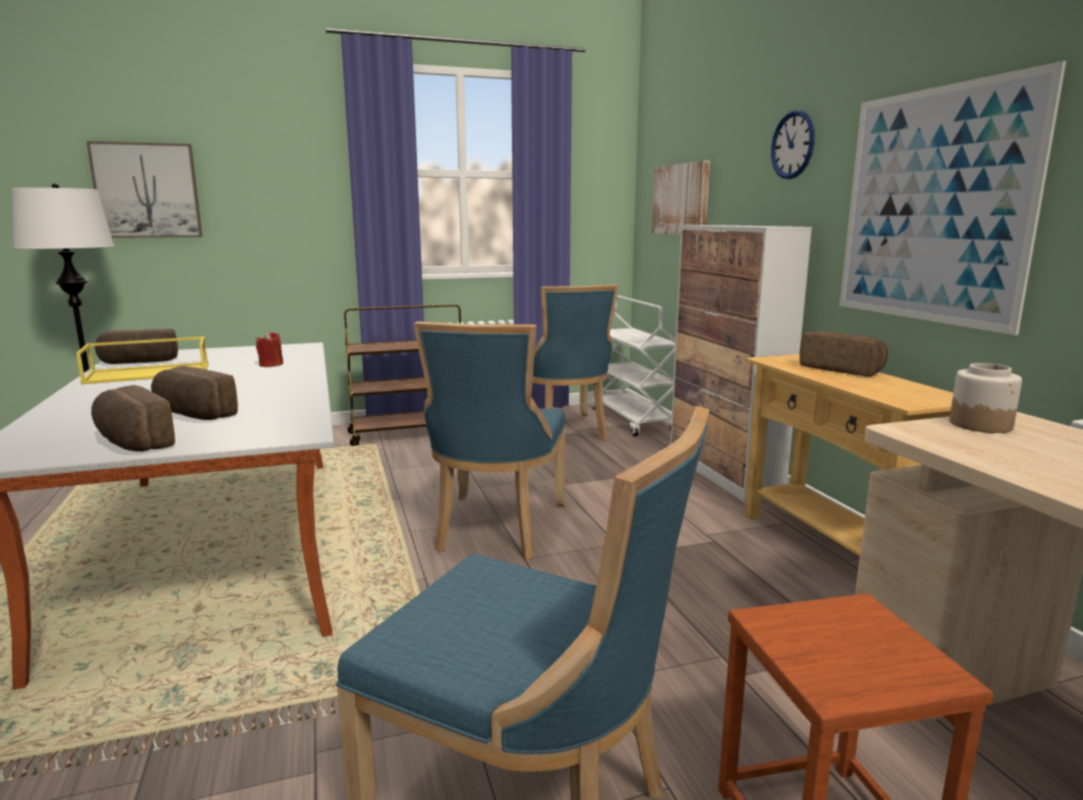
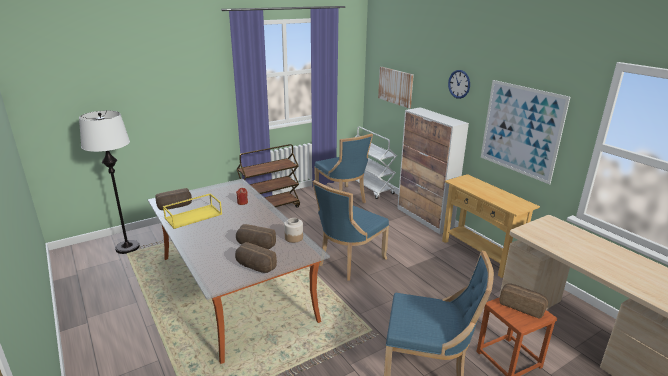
camera: 15 degrees left, 10 degrees up
(147, 191) = (130, 101): picture -> none
(496, 529) = (349, 262): blue chair -> blue chair turned 45 degrees clockwise
(842, 369) = (484, 187): bread -> bread (522, 306)
(980, 425) = (543, 225): jar -> jar (294, 237)

